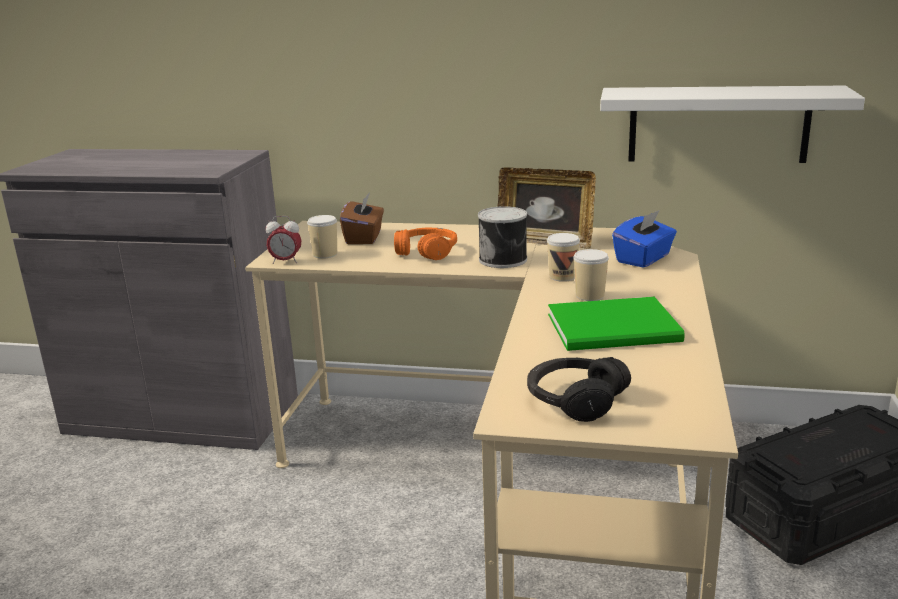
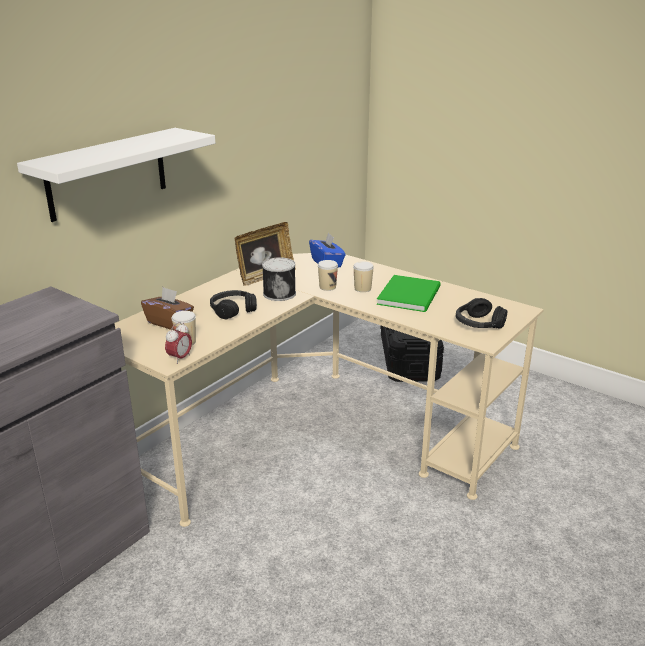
camera: 65 degrees left, 5 degrees up
(427, 252) = (233, 310): orange headphones -> black headphones
(718, 124) = (299, 175): white shelf -> white shelf (107, 174)

